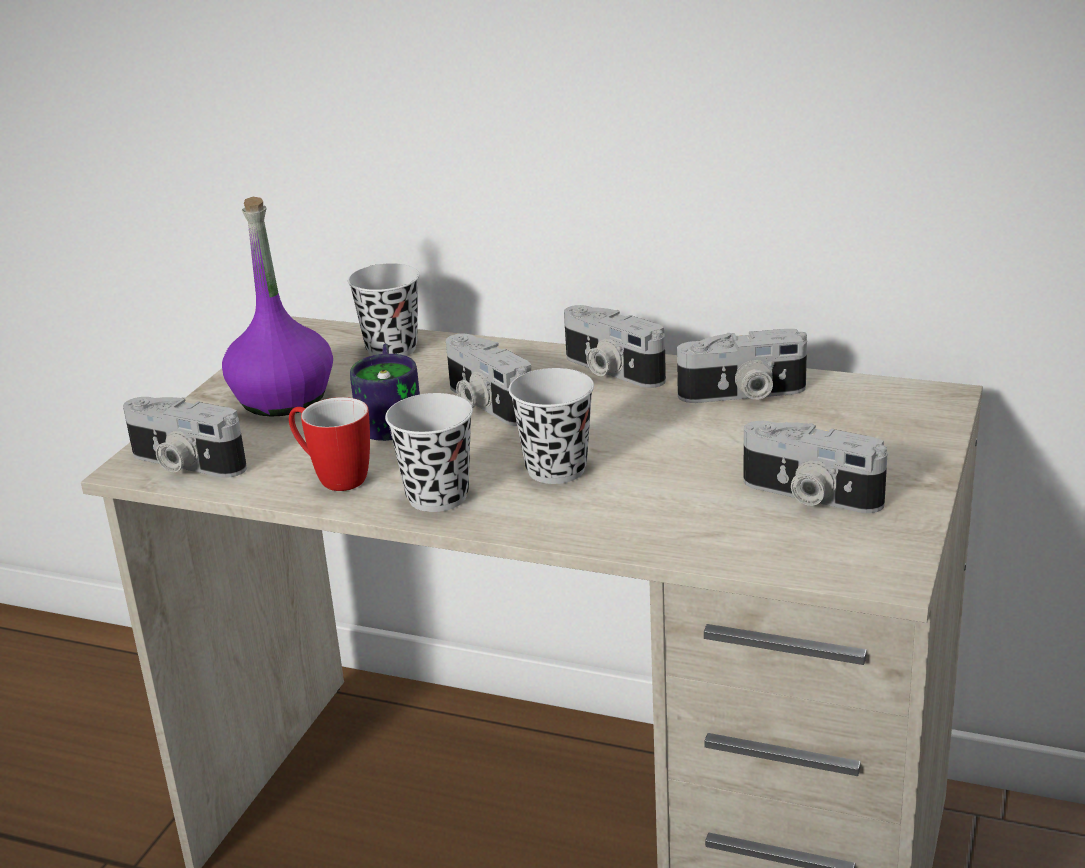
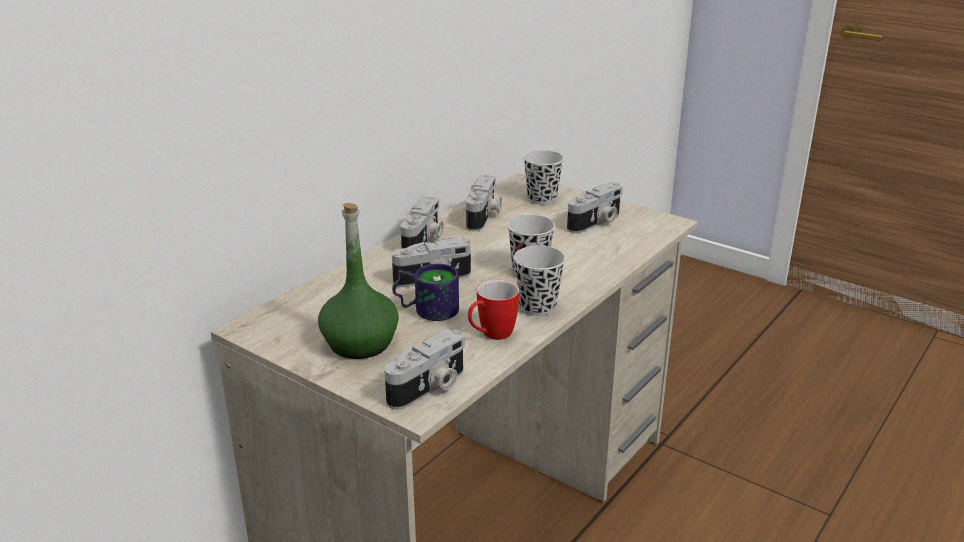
camera: 75 degrees left, 0 degrees up
(283, 399) = (360, 343): purple bottle -> green bottle
(391, 349) = (322, 298): black cup -> black cup (542, 199)
(610, 371) = (424, 241): camera -> camera turned 45 degrees counterclockwise

